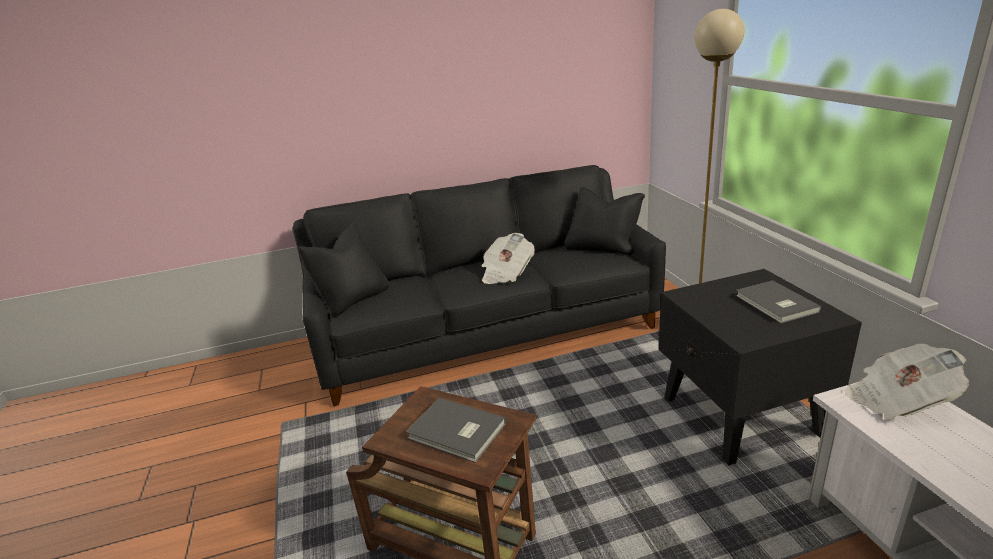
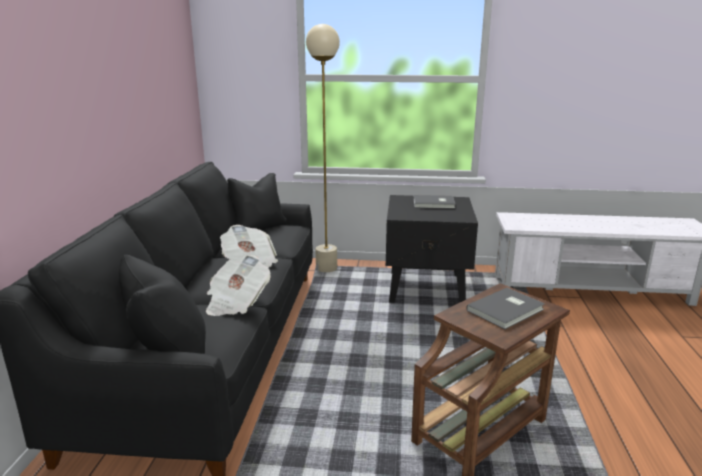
camera: 70 degrees left, 5 degrees down
(898, 400) = (519, 219): newspaper -> newspaper (236, 302)

